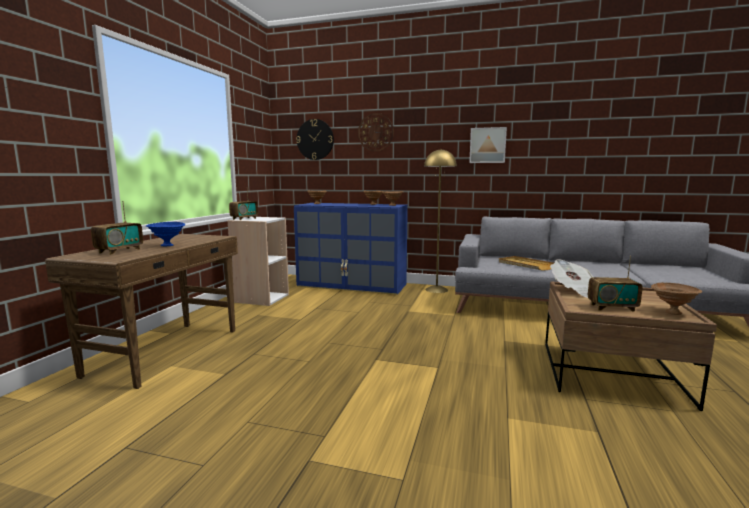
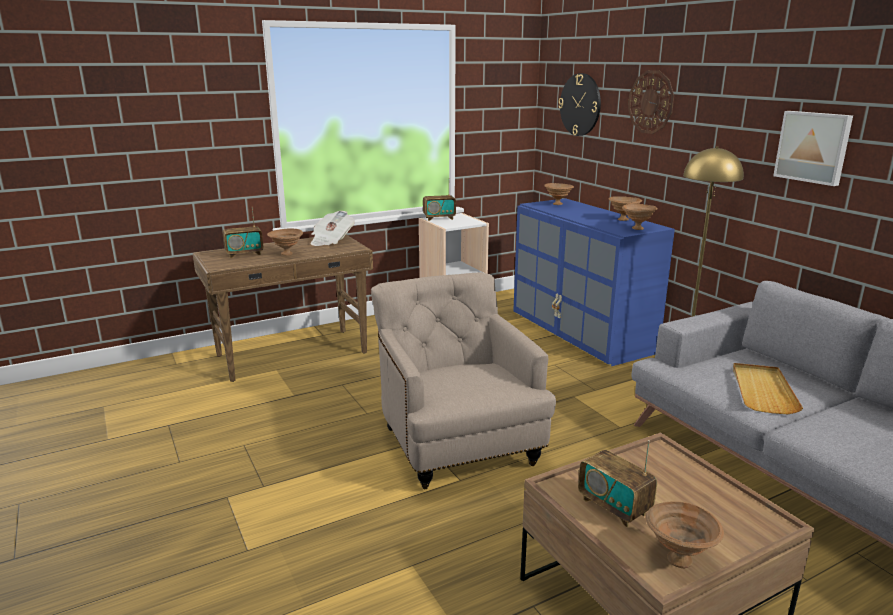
camera: 45 degrees right, 10 degrees up
(168, 245) = (287, 254): blue bowl -> brown bowl
(396, 352) = (455, 442): none -> beige armchair
(574, 291) = (651, 461): newspaper -> newspaper (331, 241)

